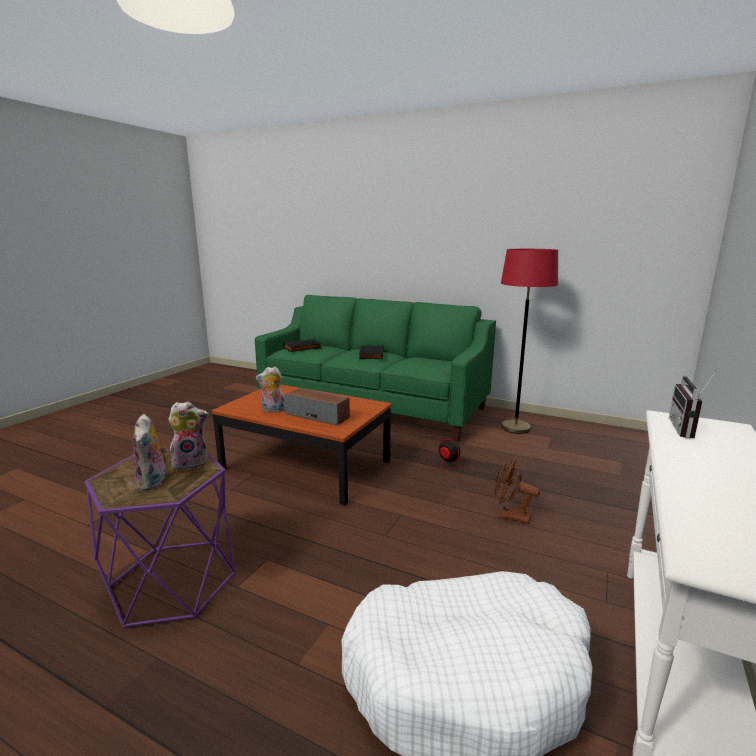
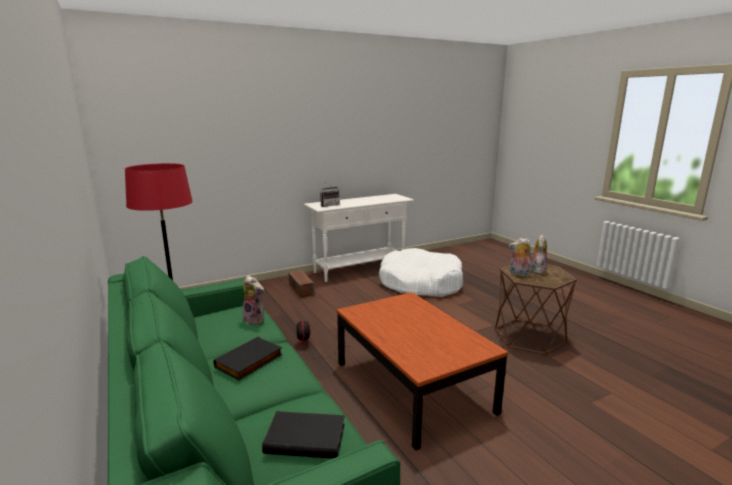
camera: 145 degrees left, 0 degrees up
(173, 581) = (529, 336): purple side table -> brown side table
(273, 410) = (446, 330): plush toy -> plush toy (256, 320)
(318, 415) = (411, 313): speaker -> speaker (301, 289)
(510, 516) = (327, 308): brown fan -> none

